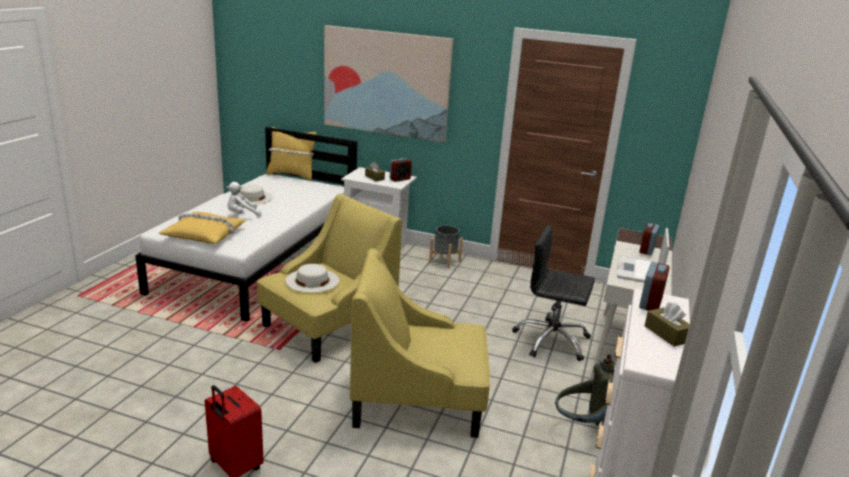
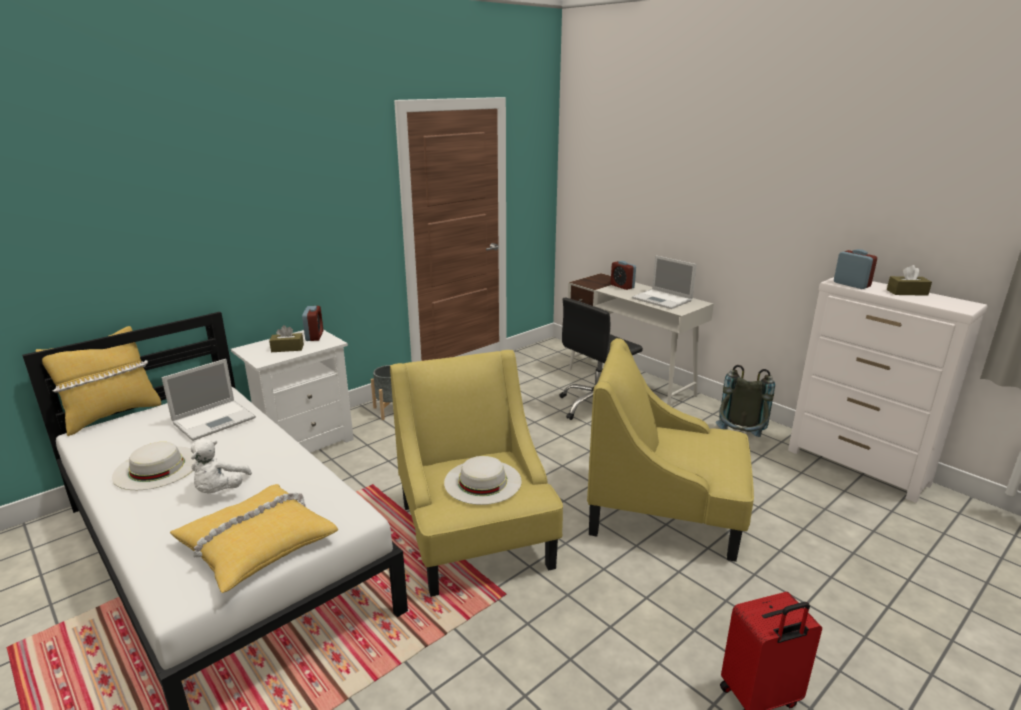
camera: 60 degrees left, 0 degrees up
(304, 194) = (215, 420): none -> laptop
(386, 83) = (242, 210): picture -> none
(418, 399) = (665, 511): yellow armchair -> yellow armchair turned 75 degrees clockwise

